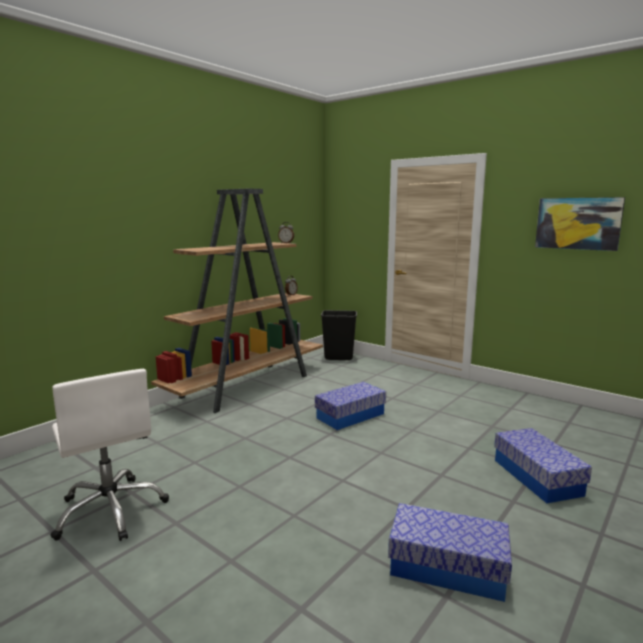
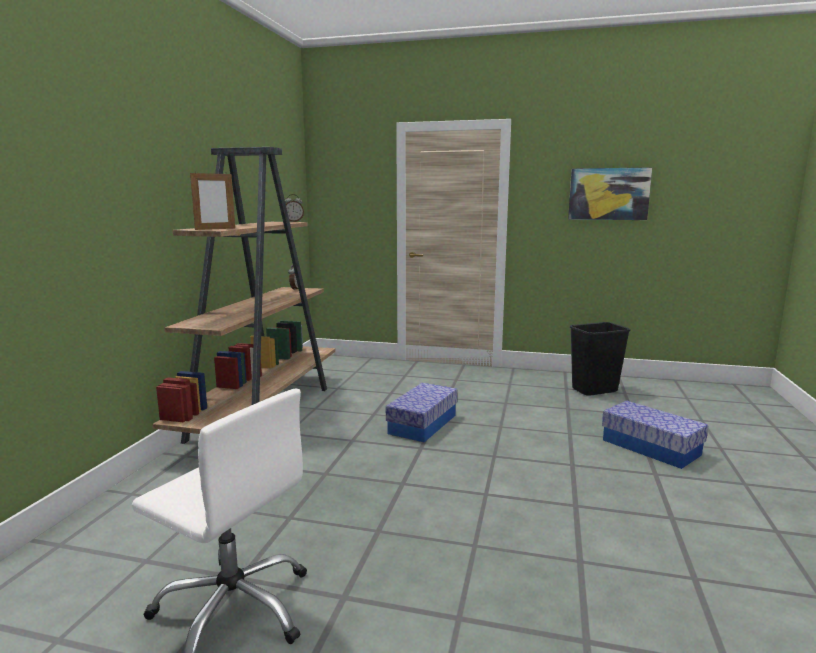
camera: 25 degrees left, 0 degrees up
(200, 249) = (215, 229): none -> picture frame
(339, 357) = (343, 363): black trash can -> black trash can (594, 390)
(447, 567) = (667, 551): storage box -> none

